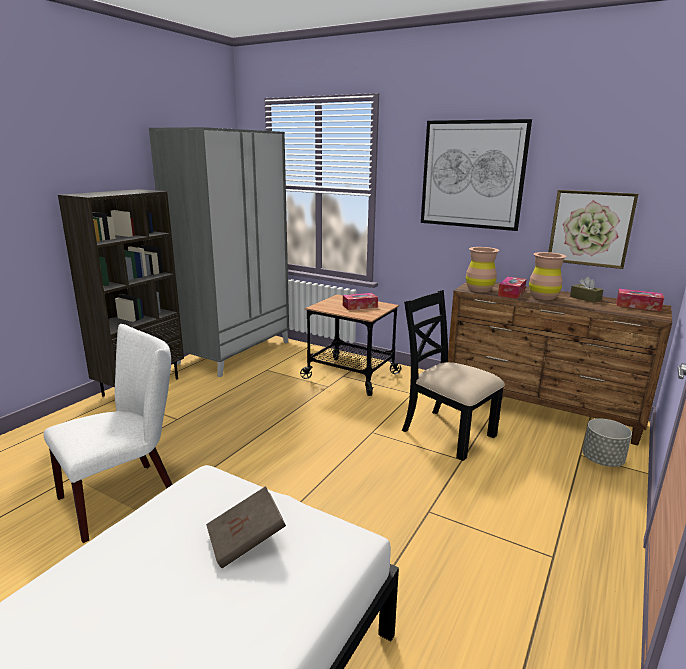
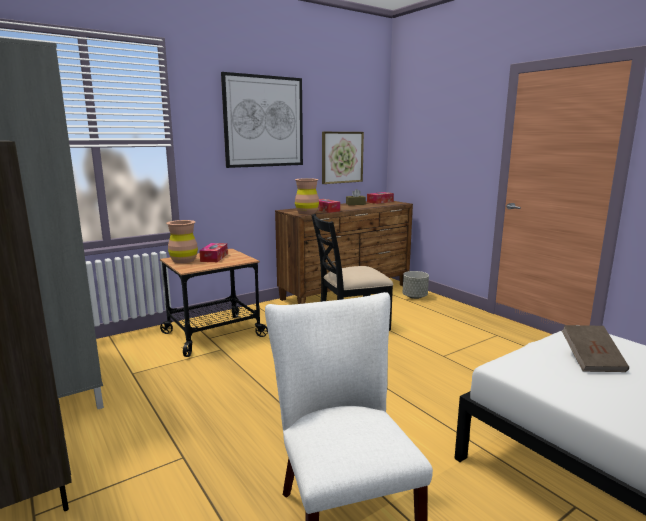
camera: 65 degrees left, 5 degrees down
(543, 297) = (342, 208): brown vase -> brown vase (184, 260)

